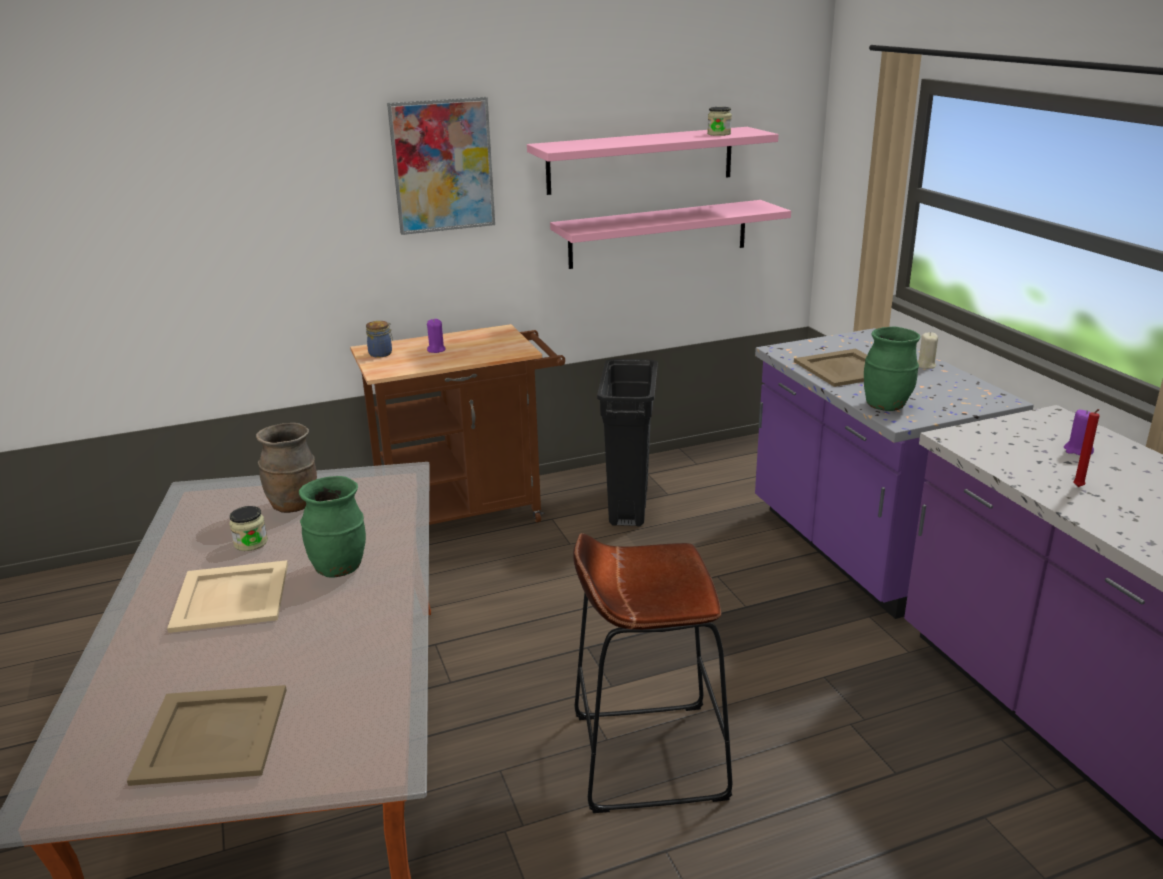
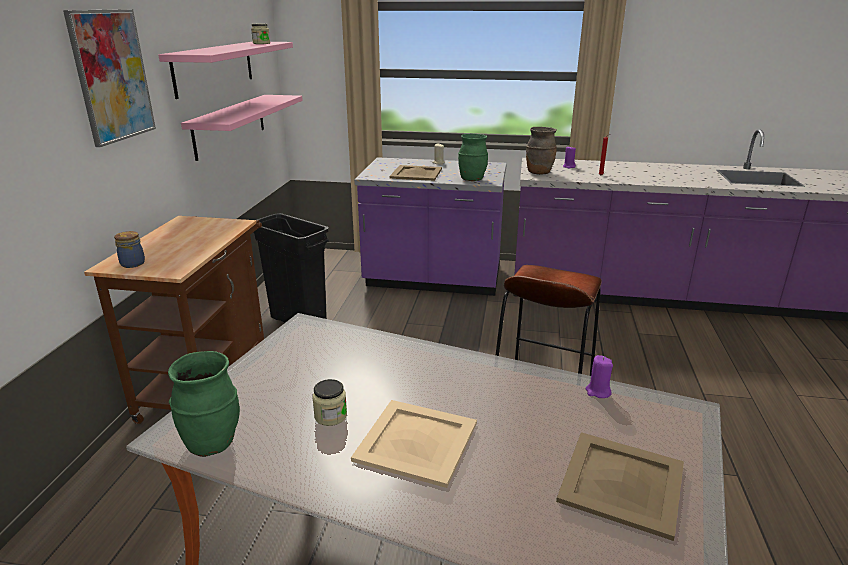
camera: 60 degrees left, 0 degrees up
(294, 505) = (289, 382): brown vase -> brown vase (539, 173)
(340, 568) = (424, 381): green vase -> green vase (212, 443)
(436, 350) = (172, 245): purple candle -> purple candle (598, 392)

